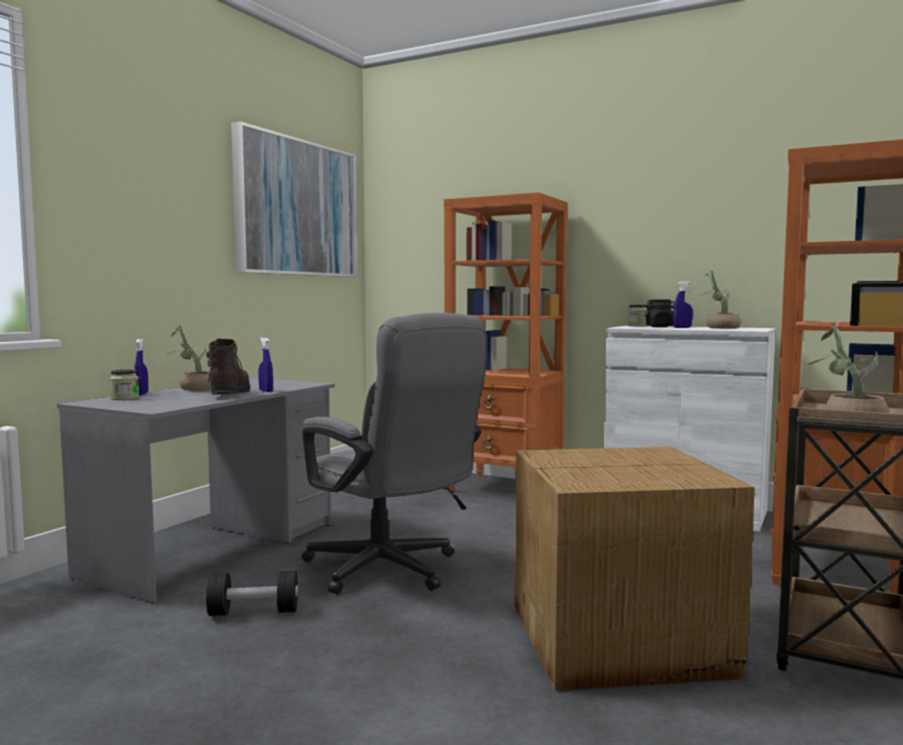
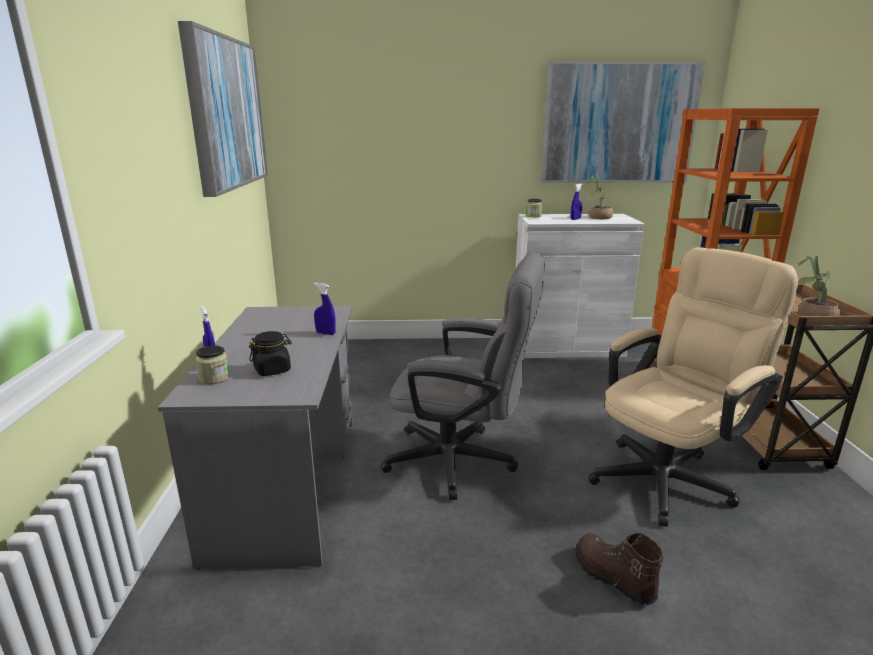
camera: 30 degrees left, 15 degrees up
(193, 389) = (243, 342): potted plant -> none
(229, 394) = (302, 346): brown boot -> brown boot (612, 577)
(254, 612) = (418, 542): black dumbbell -> none
(505, 489) = (432, 351): orange bookcase -> none
(621, 640) = (669, 475): cardboard box -> beige office chair
(659, 327) = (555, 218): black jar -> black jar (272, 370)
(756, 208) = (617, 124): none -> picture

